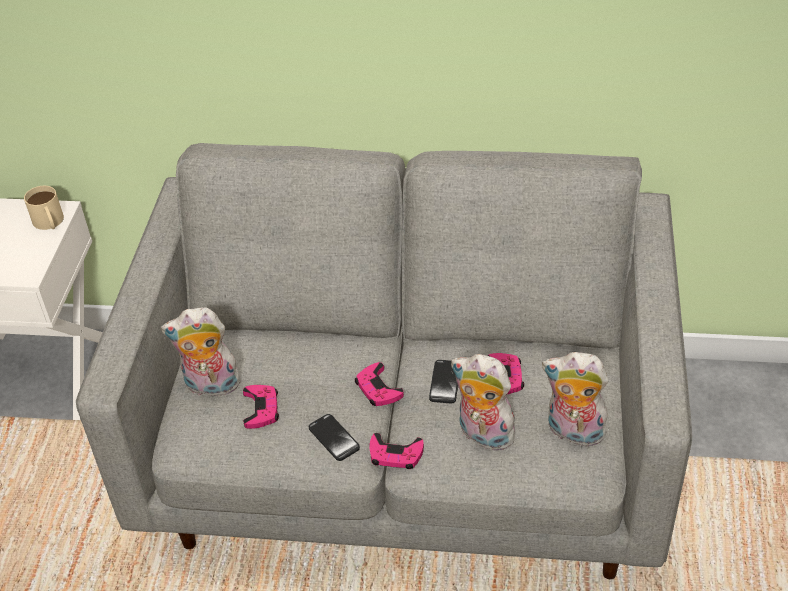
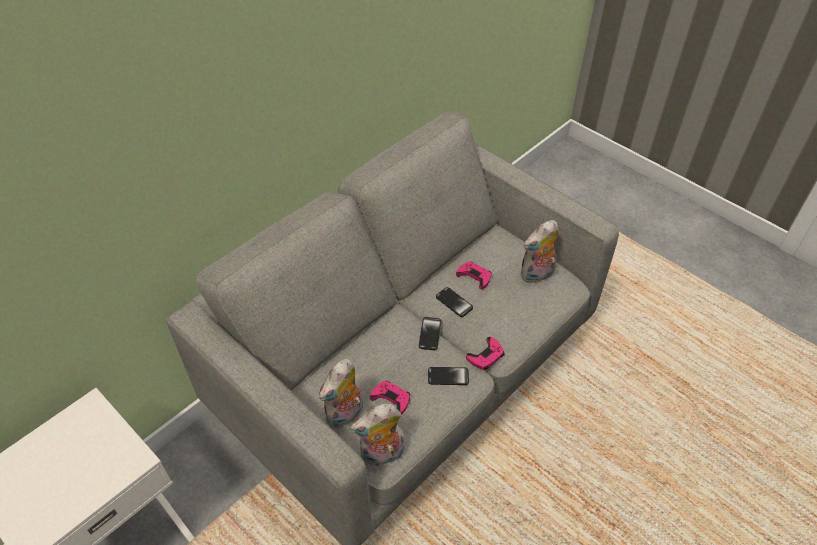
camera: 55 degrees left, 5 degrees up
(49, 223) = (97, 418): beige mug -> none
(378, 389) = (430, 334): pink game controller -> phone
(482, 435) = (506, 311): plush toy -> plush toy (382, 455)

